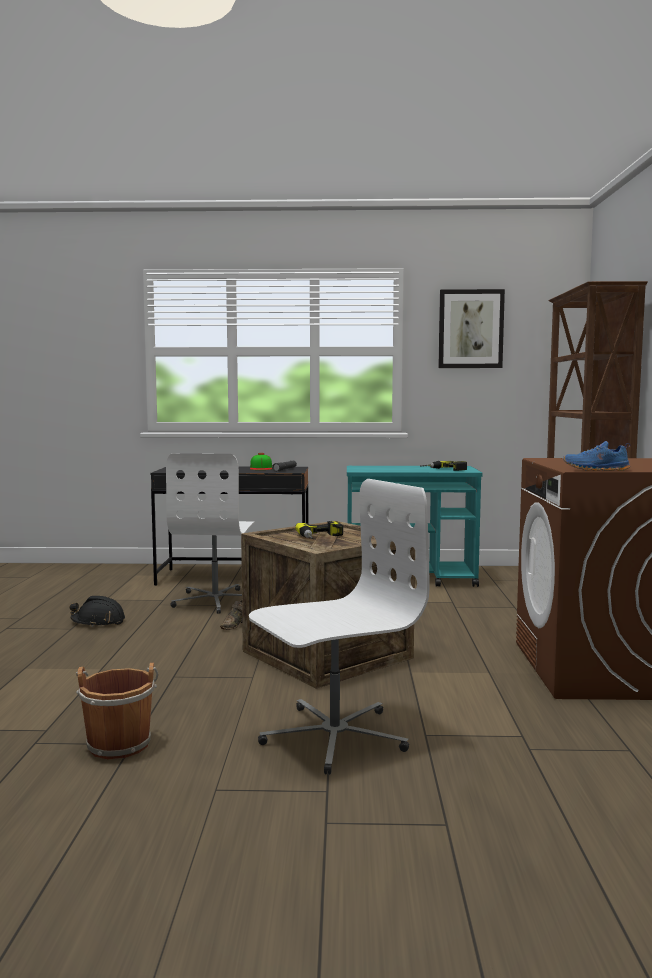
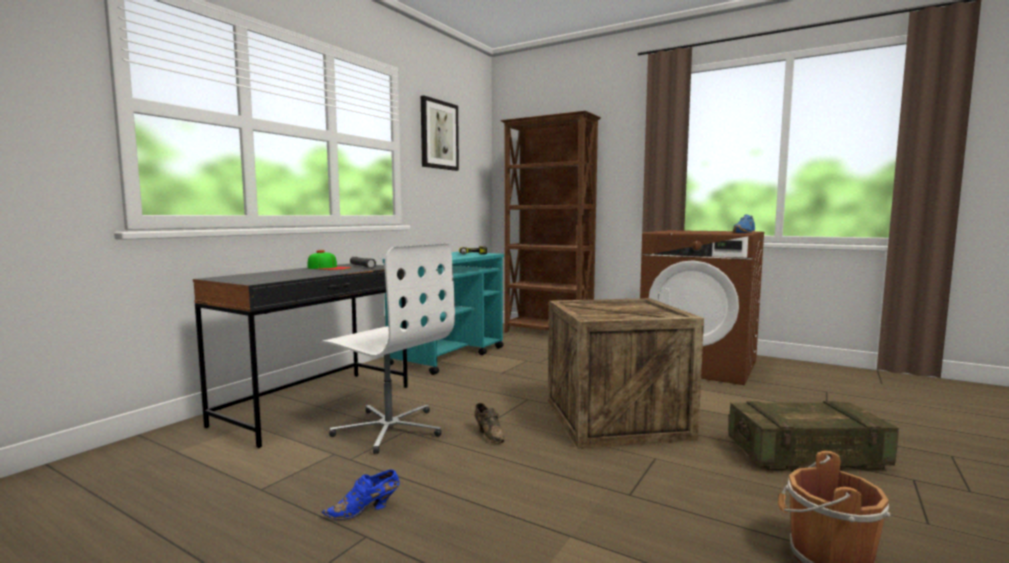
camera: 60 degrees left, 0 degrees up
(98, 622) = (365, 510): black hard hat -> blue shoe
(321, 537) = (624, 310): power drill -> none
(333, 736) = (806, 456): white office chair -> crate

